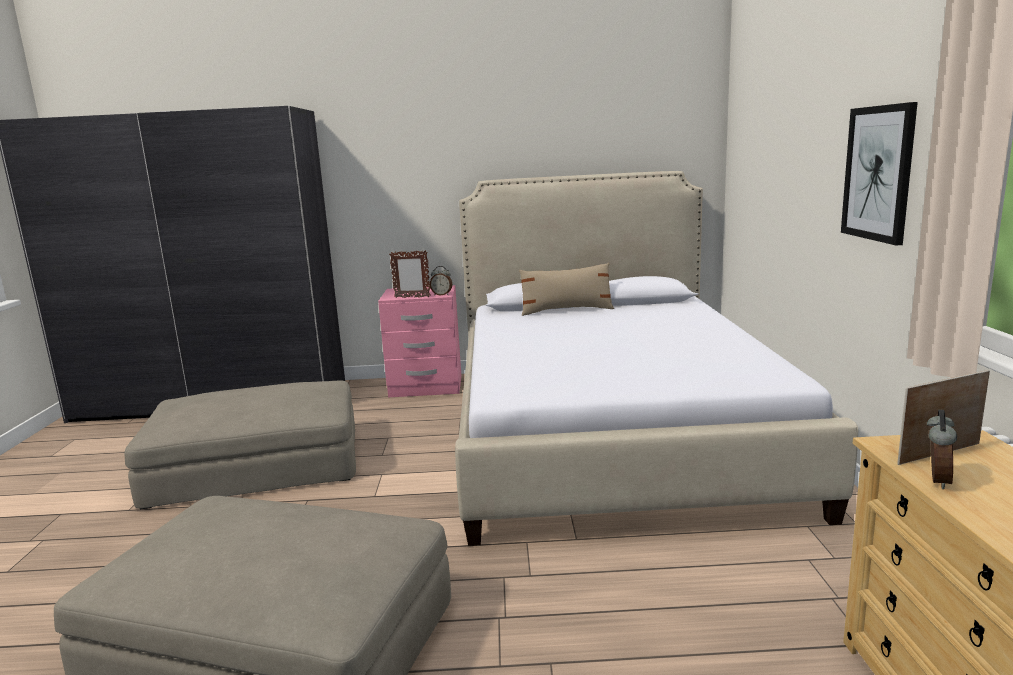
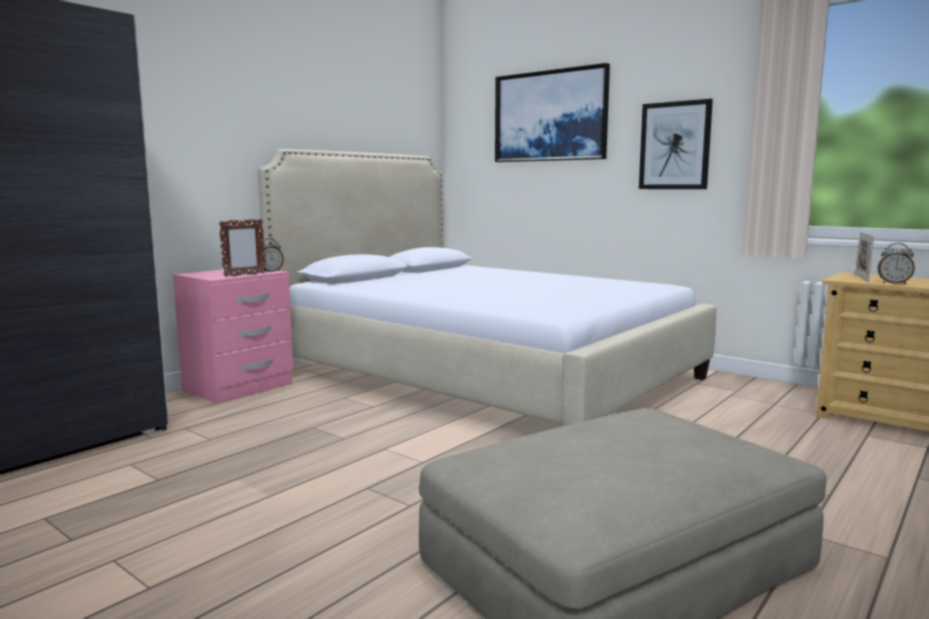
camera: 50 degrees left, 5 degrees down
(257, 464) = (216, 490): beige ottoman -> none
(566, 310) = (396, 277): beige pillow -> none
(788, 122) = (550, 116): none -> picture
(935, 480) = (893, 283): alarm clock -> alarm clock turned 135 degrees clockwise

